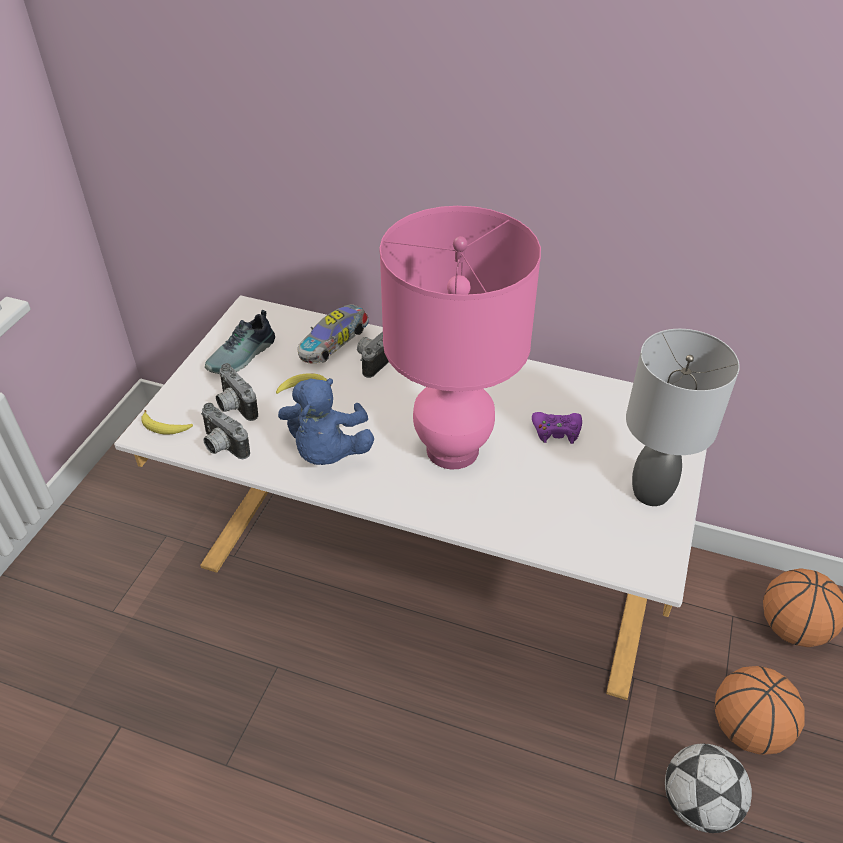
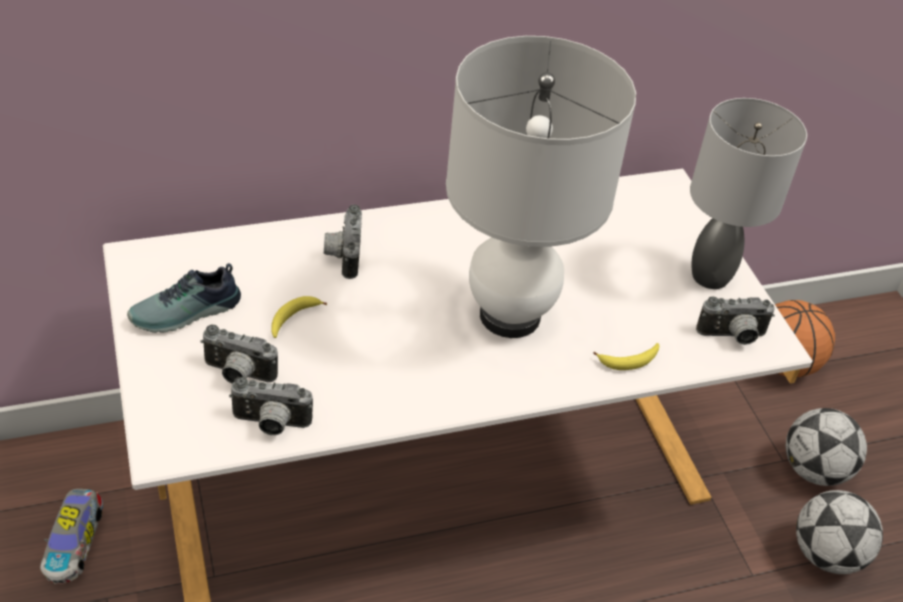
camera: 40 degrees left, 0 degrees up
(165, 427) = (179, 435): banana -> banana (629, 361)
(243, 356) = (187, 313): shoe -> shoe turned 60 degrees clockwise
(327, 452) = (390, 375): blue plush toy -> none
(334, 344) = (280, 256): toy car -> toy car (75, 542)
(453, 450) = (510, 315): pink table lamp -> white table lamp
(556, 431) = (584, 254): purple game controller -> none
(622, 548) = (732, 337): none -> camera
(747, 729) = (814, 470): basketball -> football

